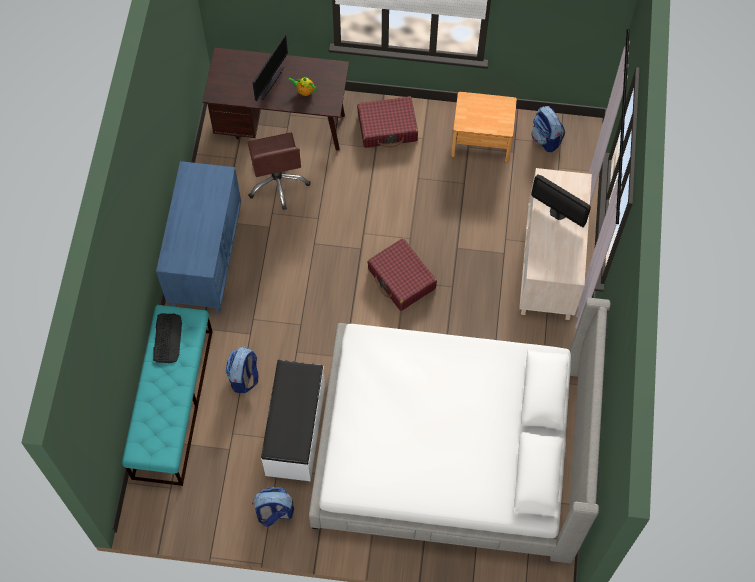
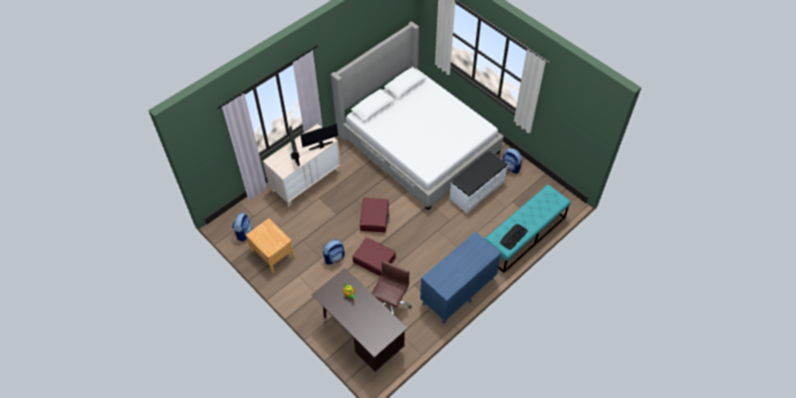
camera: 140 degrees left, 10 degrees down
(244, 378) = (482, 225): backpack -> backpack (334, 257)
(270, 83) = (362, 312): monitor -> monitor (321, 146)
(387, 127) = (309, 293): red suitcase -> red suitcase (374, 260)

